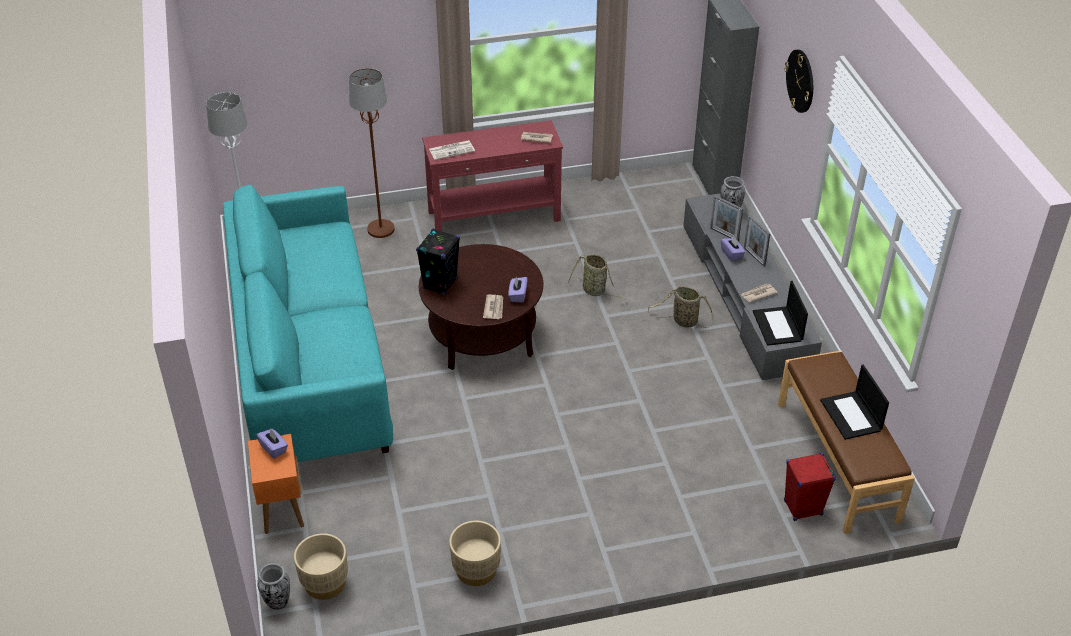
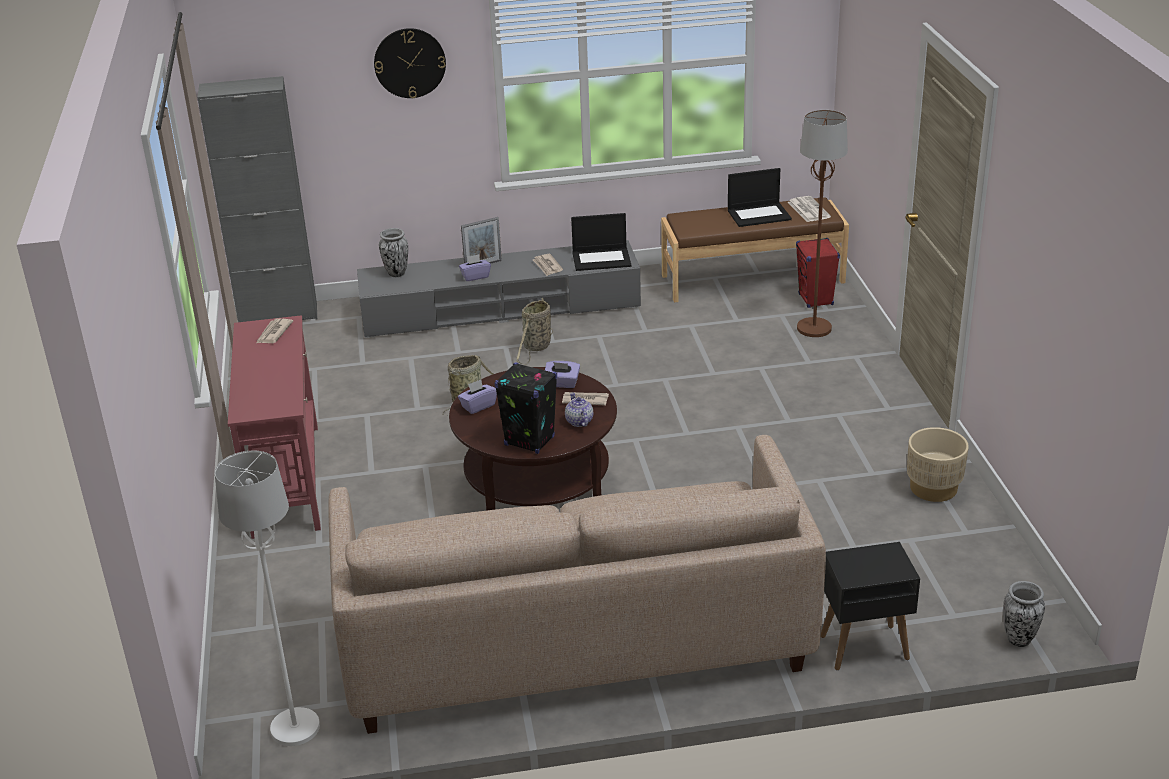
camera: 85 degrees left, 10 degrees down
(274, 449) = (855, 563): purple tissue box -> purple tissue box (478, 406)
(282, 508) = (863, 647): orange side table -> black side table
(310, 361) = (574, 640): turquoise sofa -> beige sofa
(325, 583) = (979, 601): beige planter -> none
(381, 229) = (276, 584): brown floor lamp -> brown floor lamp (813, 328)
(452, 150) = (274, 397): newspaper -> newspaper (808, 209)
(464, 306) = (578, 421): none -> teapot
(724, 234) = (438, 279): picture frame -> none

